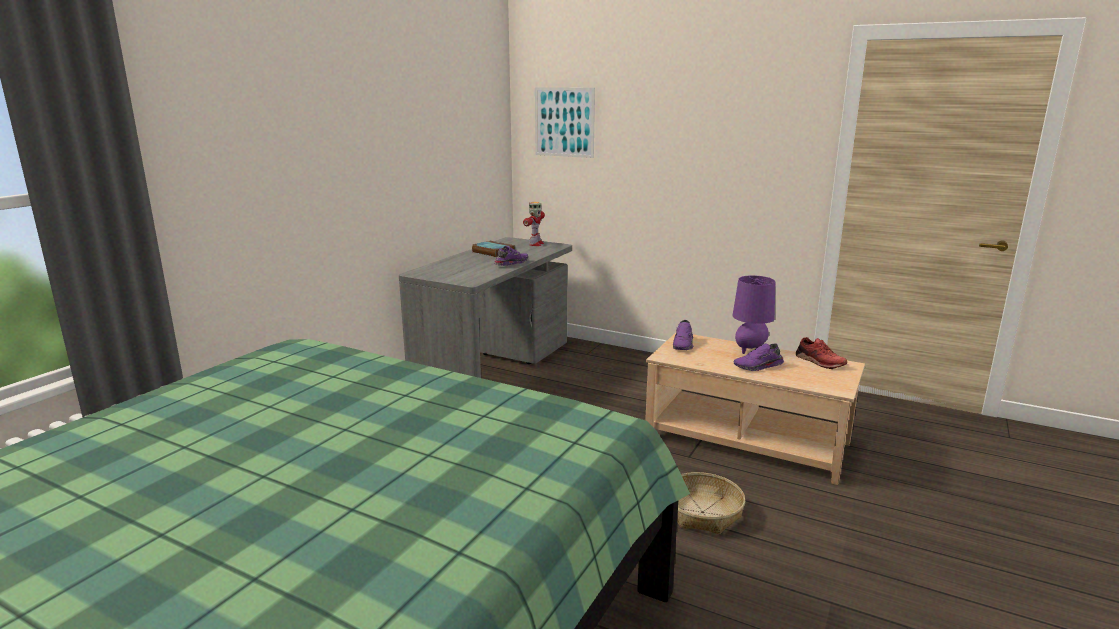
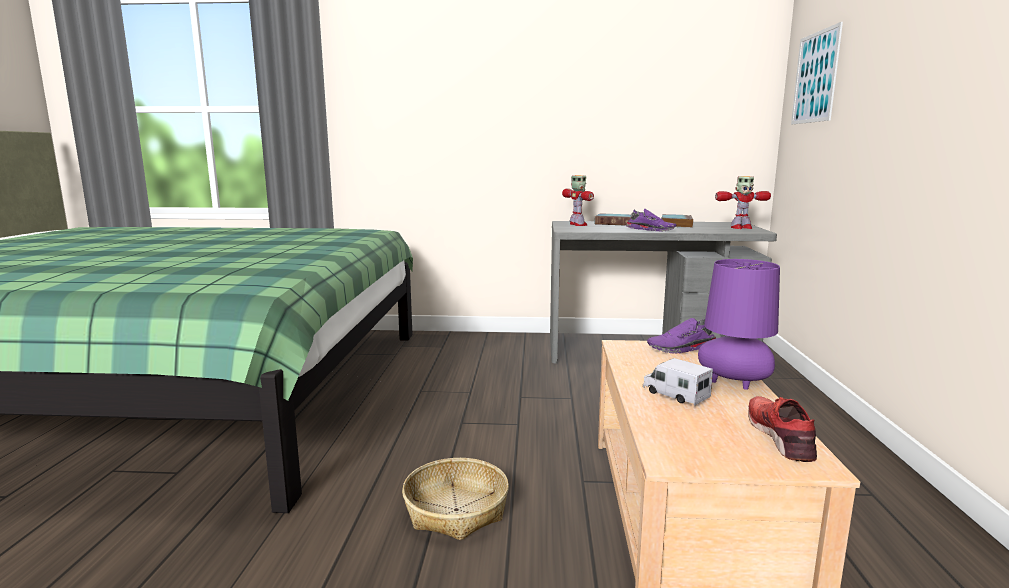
camera: 65 degrees right, 5 degrees down
(444, 273) = (578, 225): none -> toy robot
(456, 263) = (616, 223): none -> book
(758, 367) = (675, 394): purple shoe -> toy truck
(819, 361) = (781, 436): red shoe -> red shoe turned 150 degrees clockwise

